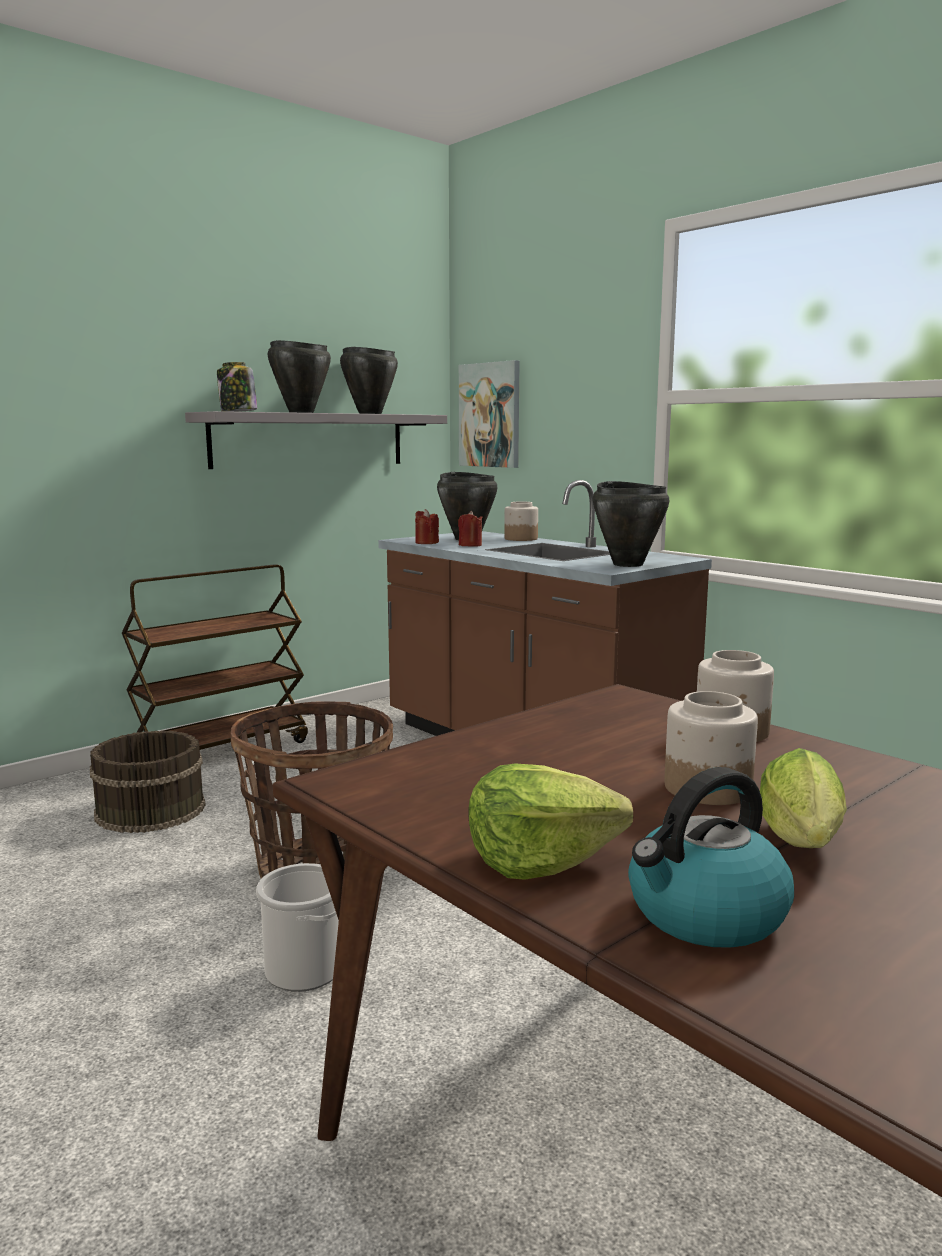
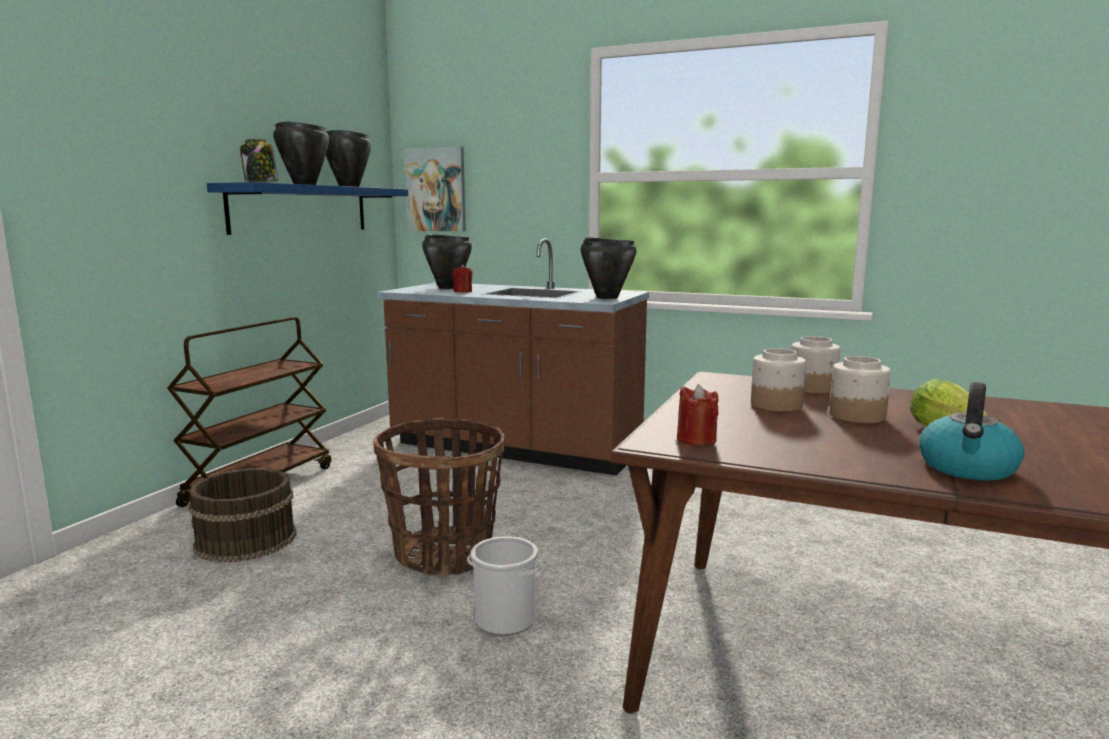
camera: 25 degrees left, 0 degrees up
(310, 440) = (301, 209): grey shelf -> blue shelf
(426, 543) = (424, 292): red candle -> red candle (696, 440)
(520, 539) = (487, 286): jar -> jar (775, 405)
(540, 860) = (849, 460): lettuce -> none

